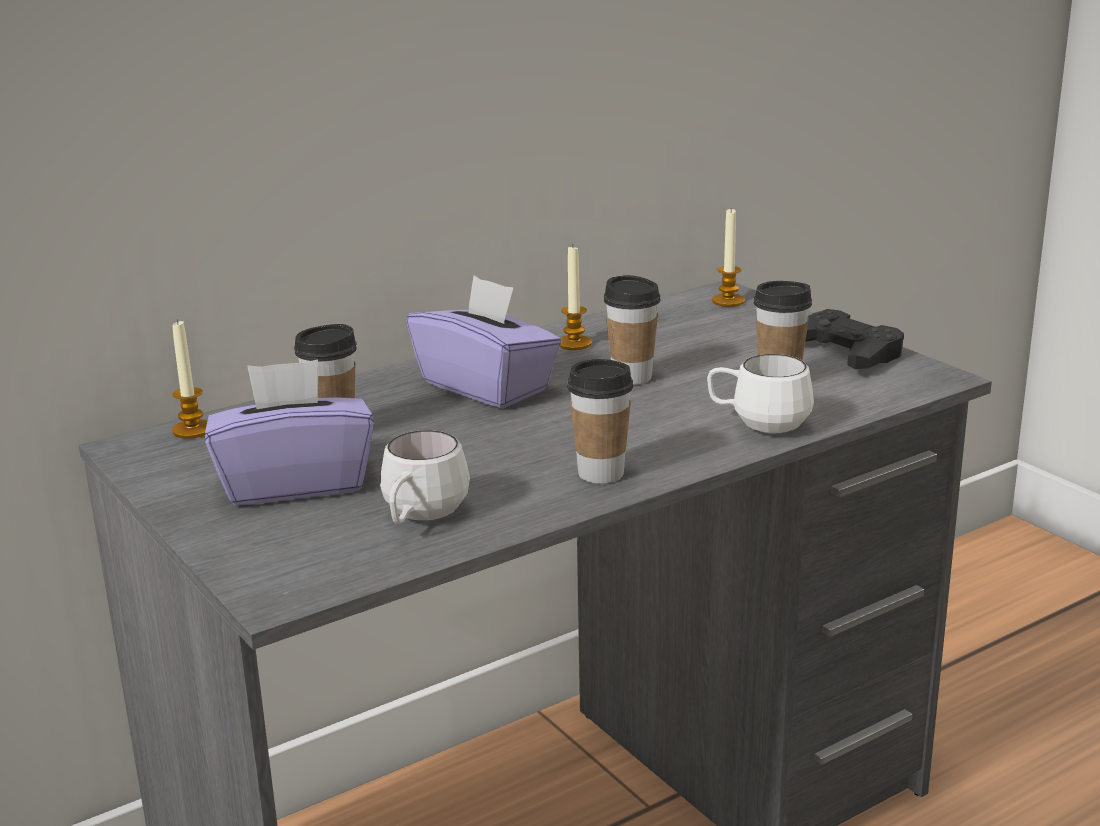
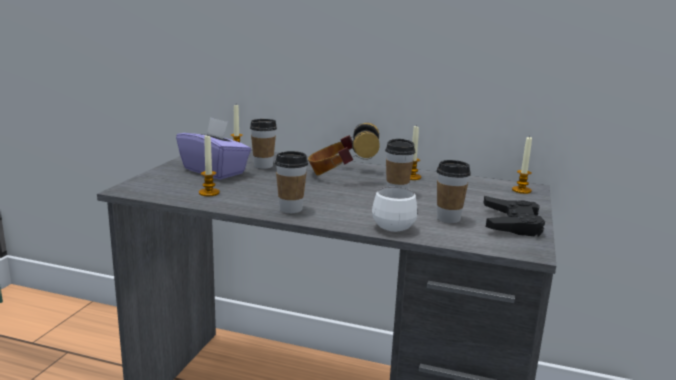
camera: 50 degrees right, 5 degrees down
(420, 519) = (209, 193): white mug -> candle
(487, 386) = (342, 175): purple tissue box -> headphones

